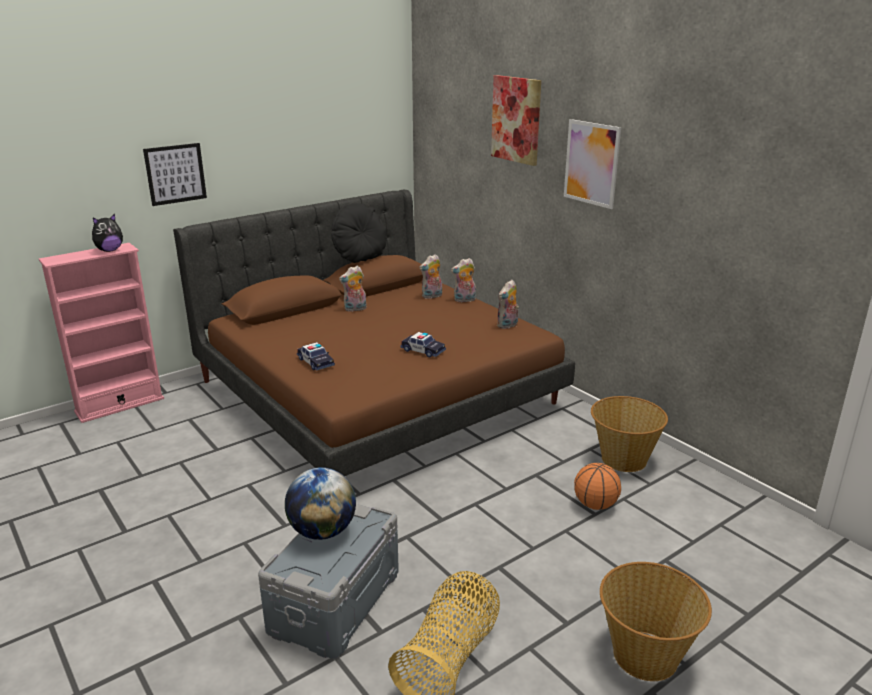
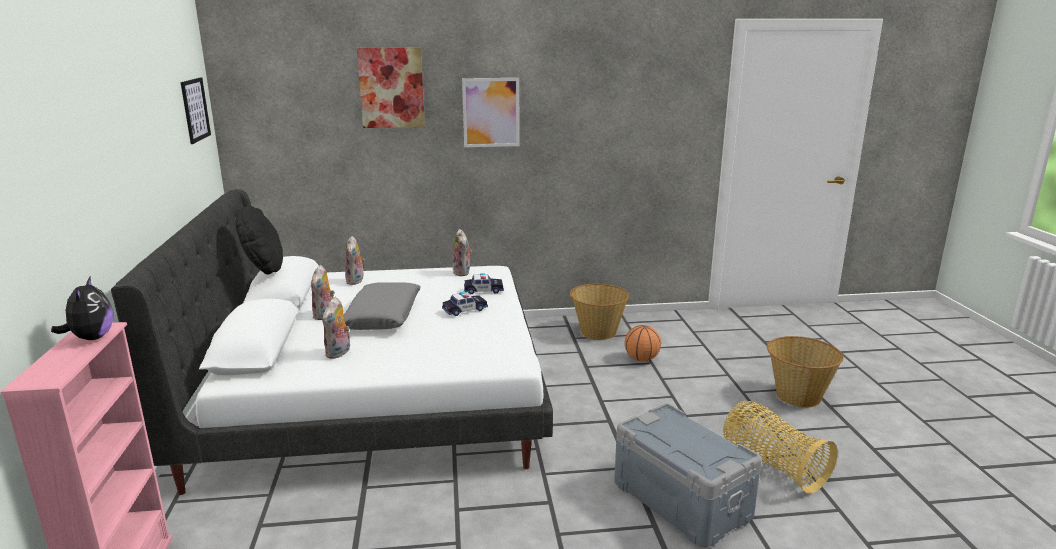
camera: 60 degrees left, 5 degrees down
(175, 174) = (88, 207): picture -> picture (195, 110)
(315, 362) = (422, 356): toy car -> toy car (483, 290)
(322, 531) = (667, 441): globe -> none
(374, 327) = (383, 316): none -> grey pillow
(376, 392) = (374, 393): brown bed -> white bed
(464, 300) = (387, 273): plush toy -> plush toy (339, 353)

